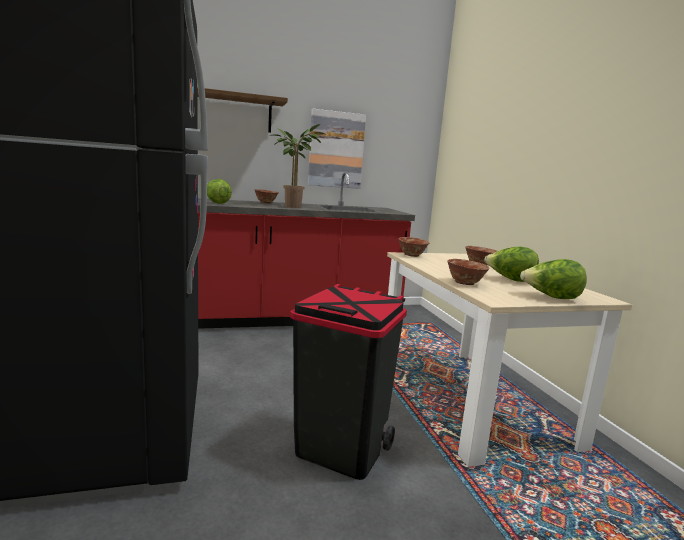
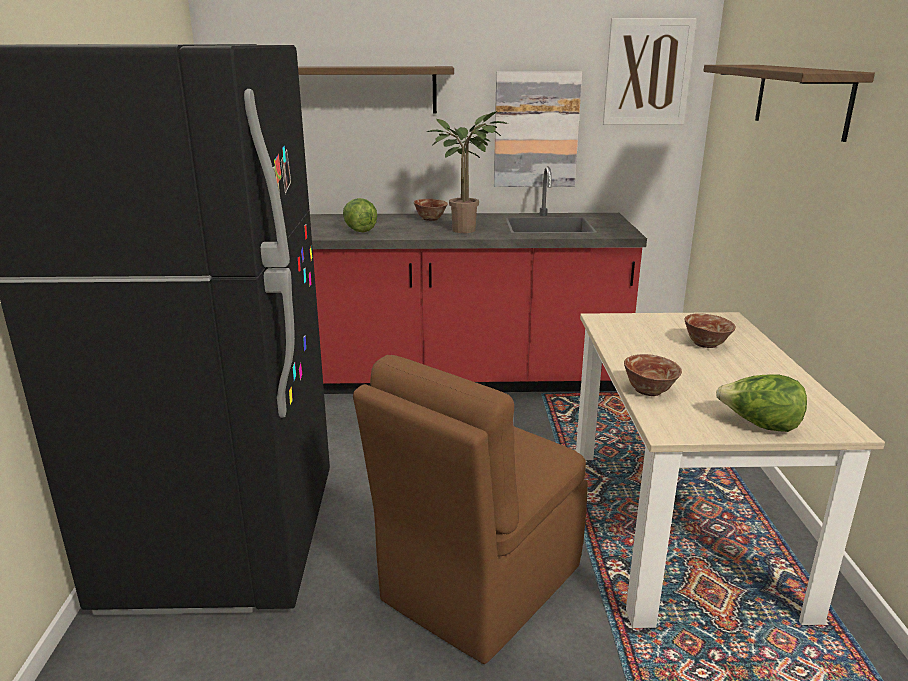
camera: 15 degrees right, 10 degrees up
(340, 449) = (478, 585): black trash can -> brown chair
(404, 120) = (647, 72): none -> picture
(412, 255) = (612, 321): bowl -> none
(510, 280) = (727, 382): lettuce -> none
(515, 121) = (801, 99): none -> shelf

